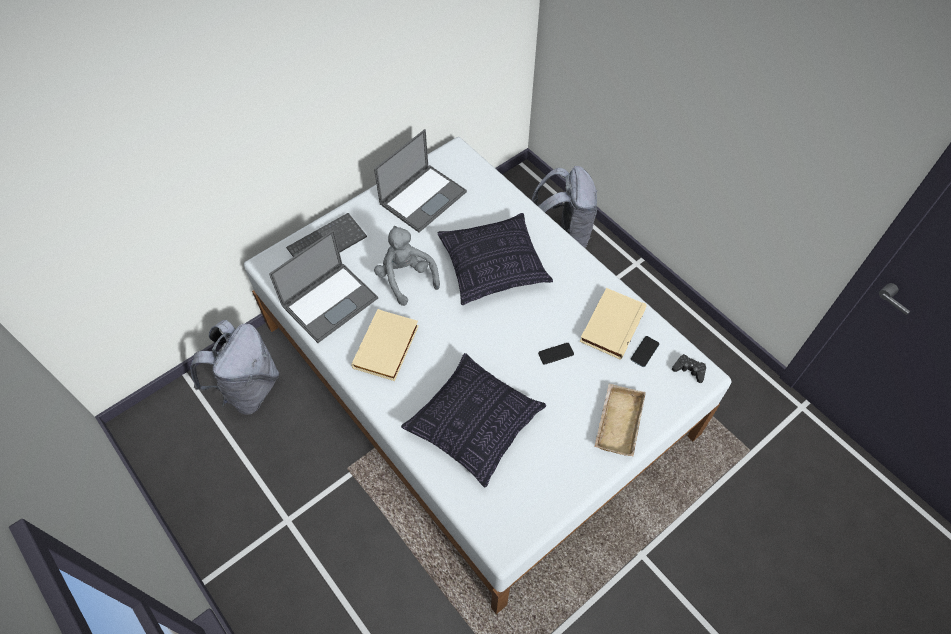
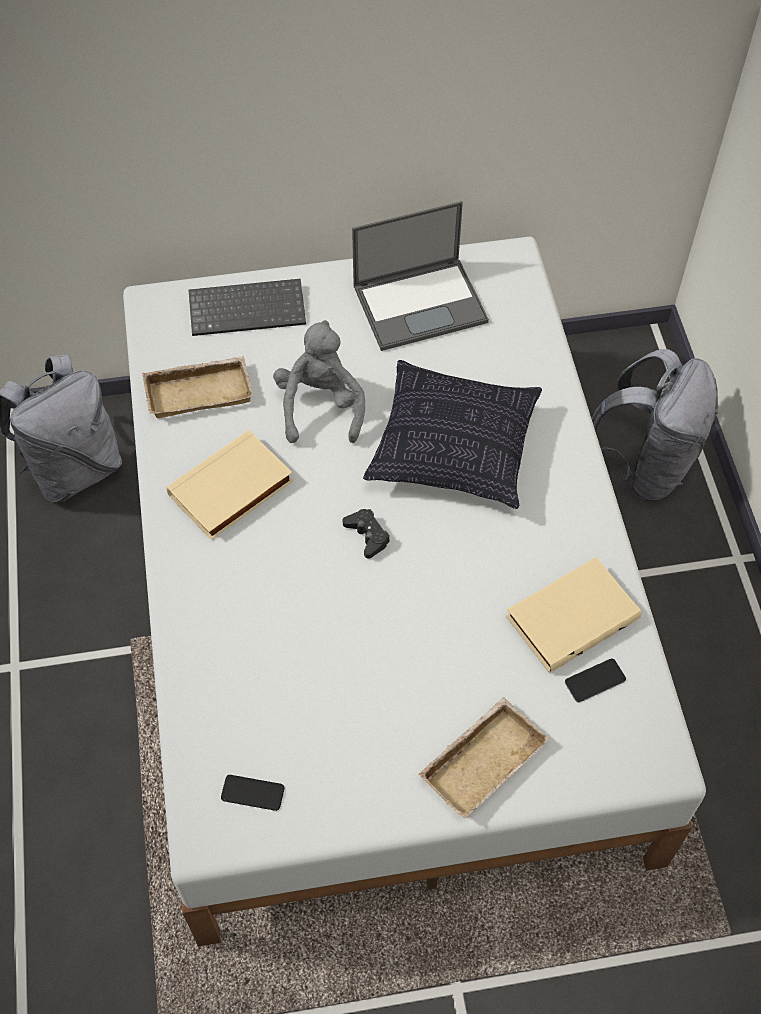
camera: 30 degrees right, 0 degrees up
(330, 301) = (200, 390): laptop -> beige tray
(474, 424) = (278, 654): pillow -> none
(556, 353) = (459, 616): phone -> phone (252, 793)
(689, 370) = (645, 743): black game controller -> black game controller (367, 535)

